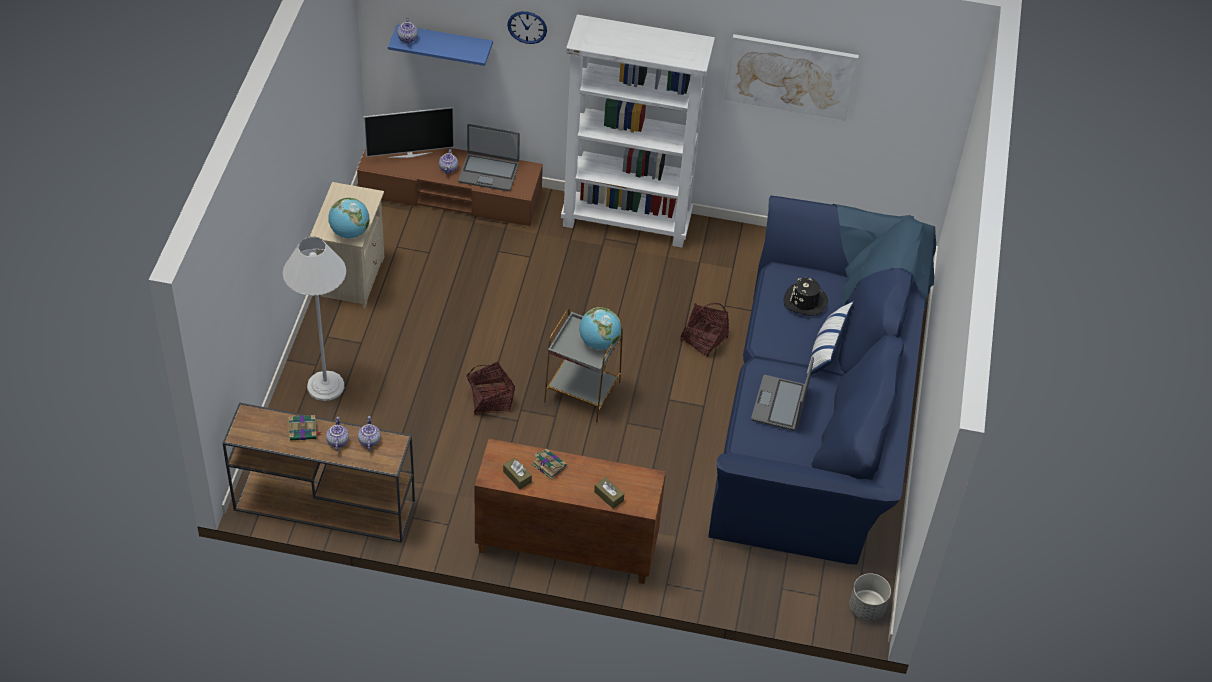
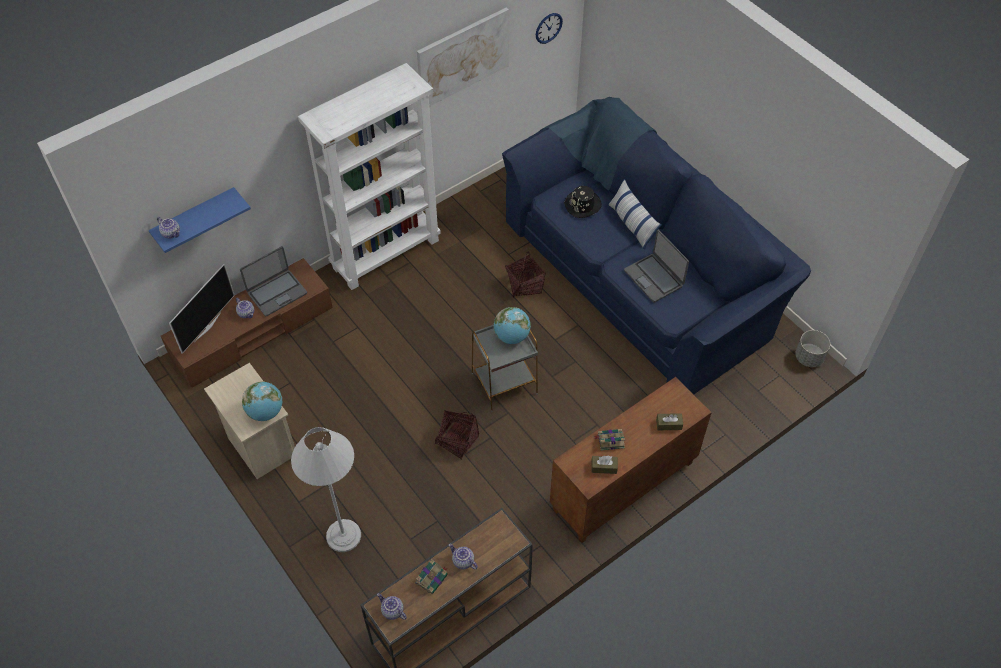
camera: 45 degrees left, 5 degrees up
(369, 440) = (481, 539): teapot -> teapot (392, 611)
(527, 27) = (258, 155): wall clock -> wall clock (548, 28)

